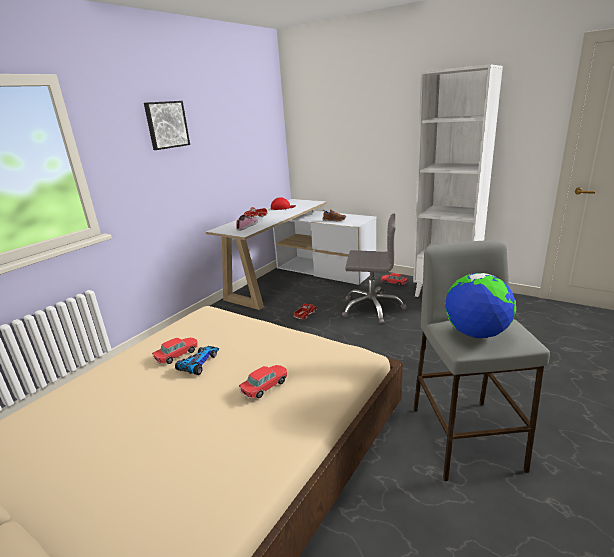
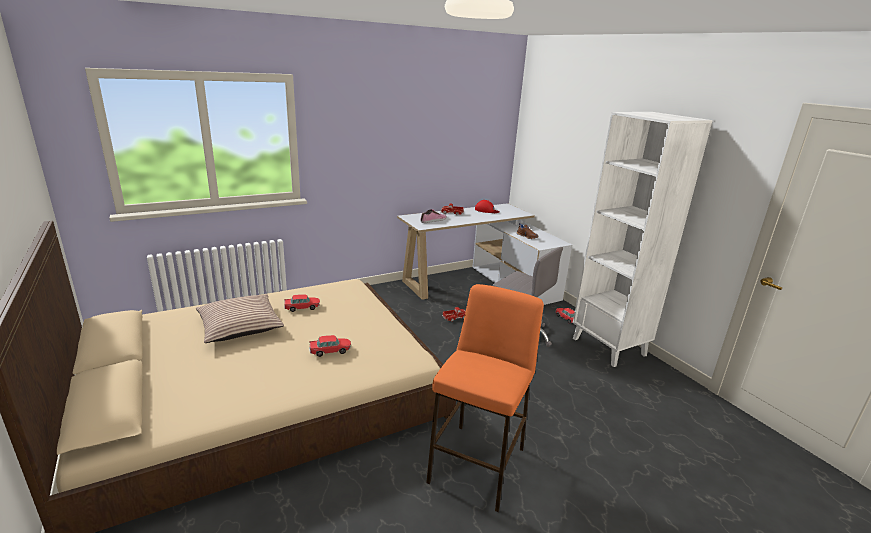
camera: 25 degrees right, 0 degrees up
(118, 407) = (240, 326): none -> pillow
(166, 125) = (379, 118): picture -> none
(199, 362) = (309, 318): toy car -> none
(465, 437) = (477, 464): grey stool -> orange stool
(476, 333) = (472, 368): globe -> none

